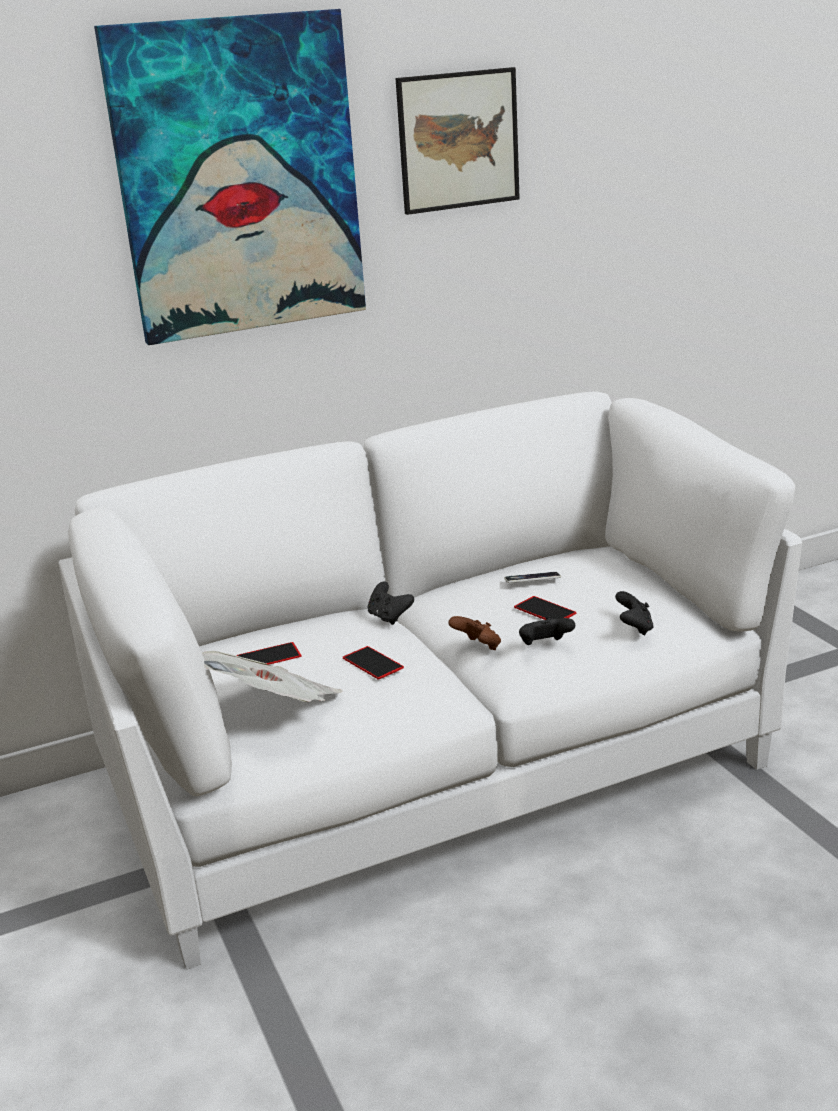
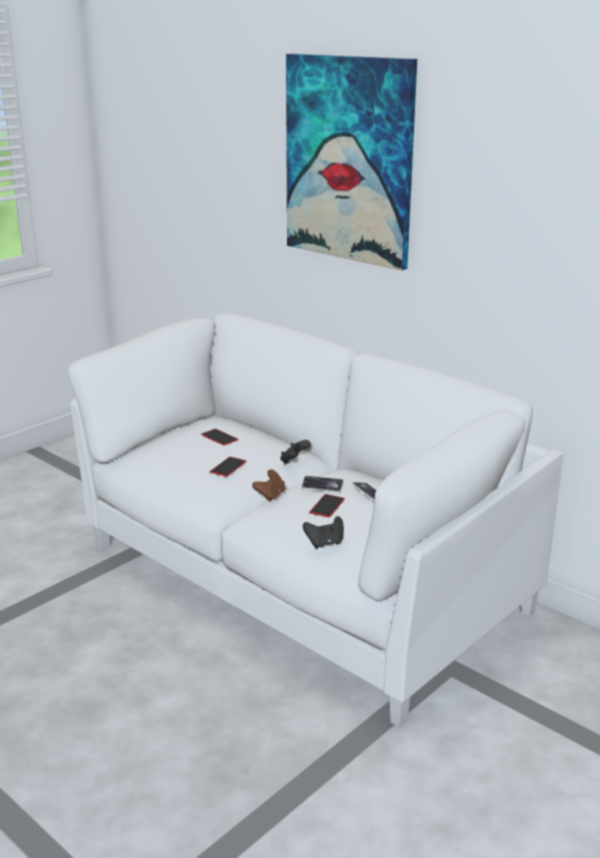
camera: 65 degrees right, 0 degrees up
(274, 708) = (163, 451): newspaper -> none
(458, 140) = (488, 169): picture -> none
(487, 607) = (322, 486): none -> phone
(545, 646) = (280, 515): black game controller -> none

